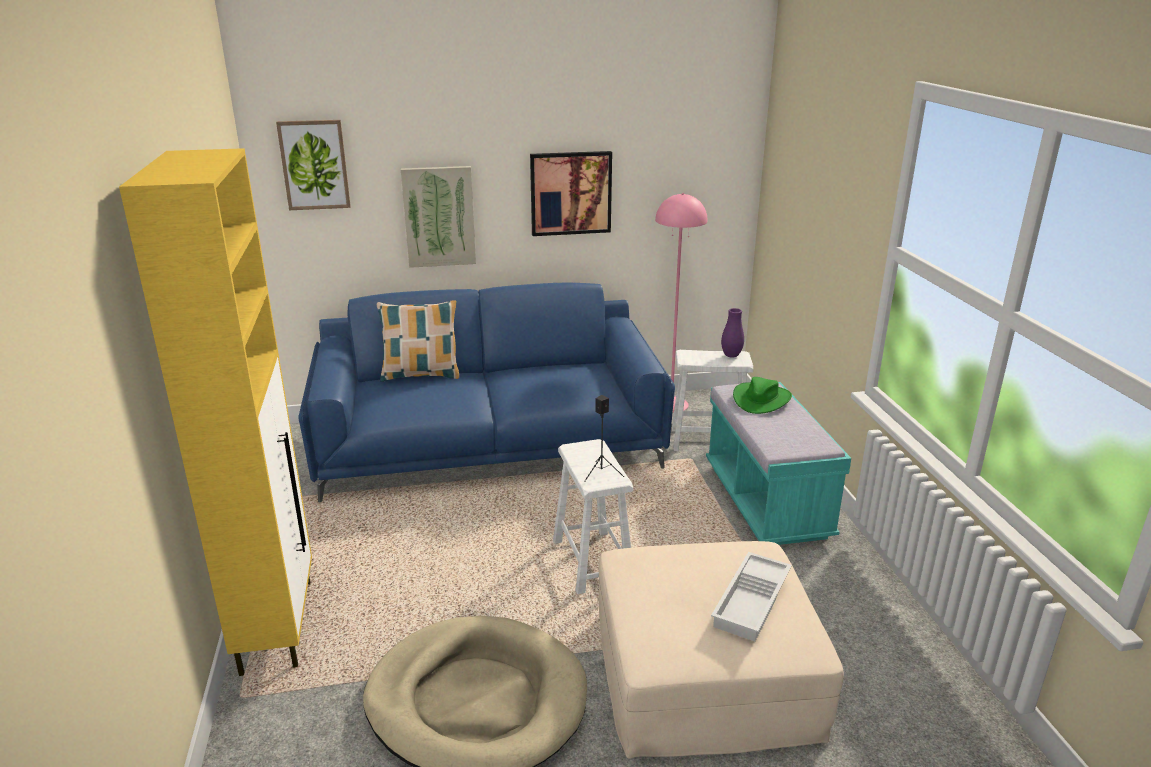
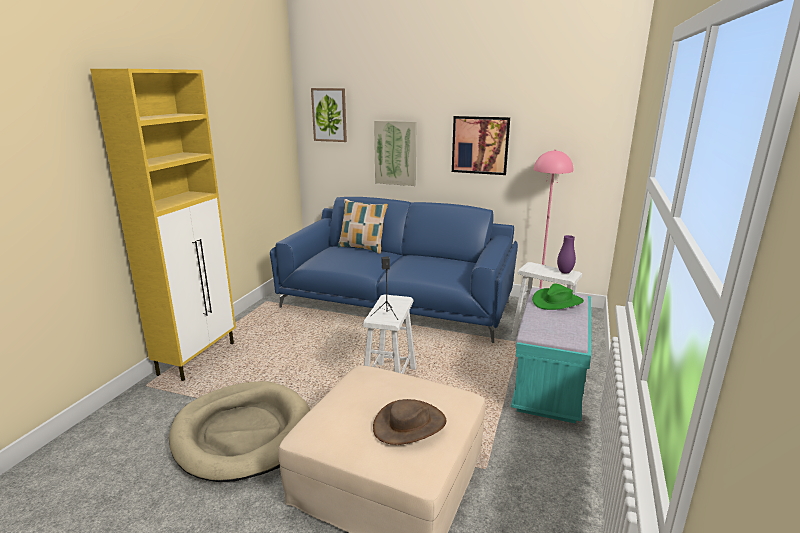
camera: 30 degrees right, 5 degrees down
(752, 602) = (410, 425): white tray -> brown hat

